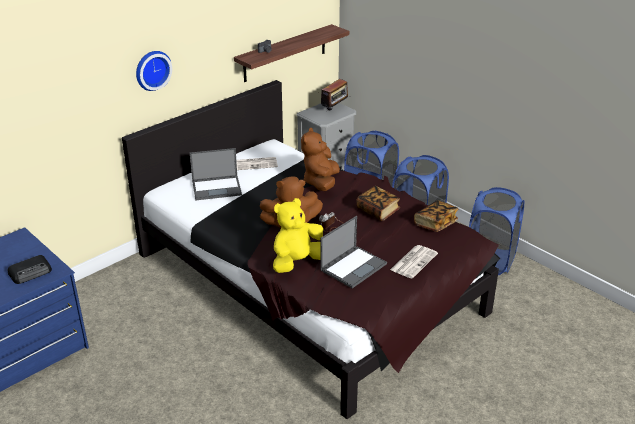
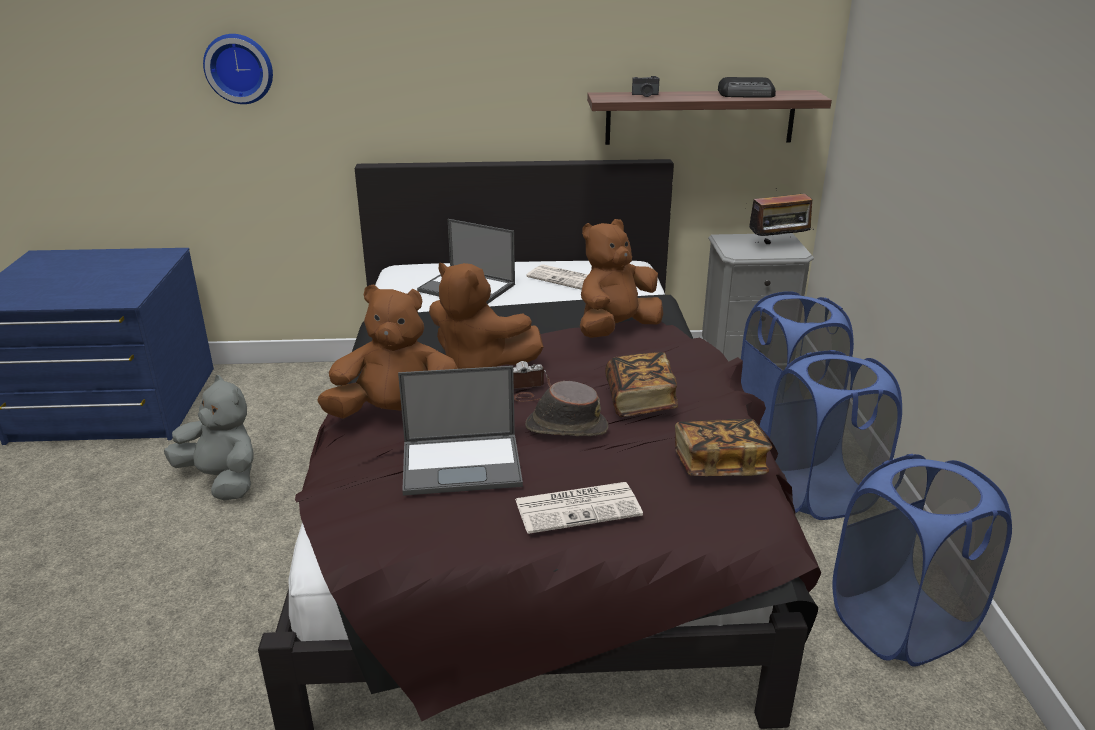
camera: 40 degrees right, 5 degrees down
(31, 272) = (103, 290): radio -> radio (747, 94)
(152, 69) = (424, 69): wall clock -> wall clock (239, 68)
(154, 349) = (223, 480): none -> grey plush toy
(297, 262) = (397, 417): yellow plush toy -> brown plush toy
(367, 234) = (565, 427): none -> brown hat

